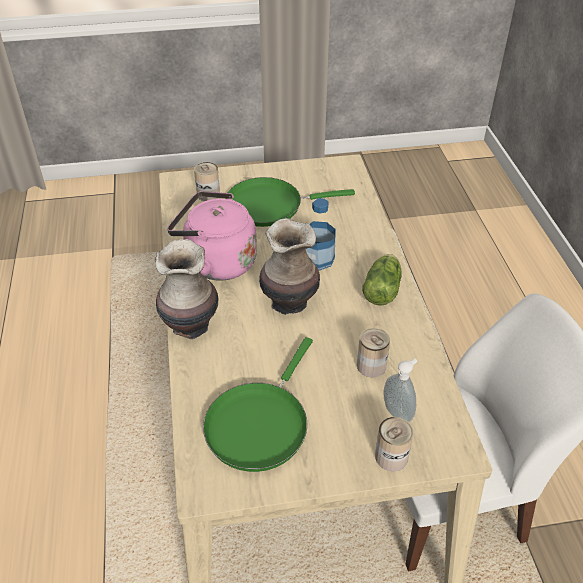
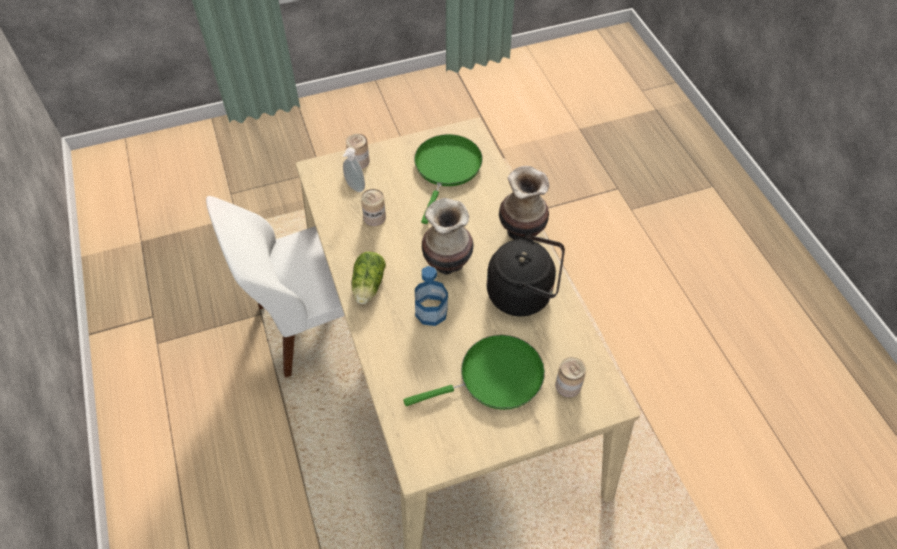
camera: 170 degrees right, 10 degrees up
(216, 262) = (524, 294): pink kettle -> black kettle

